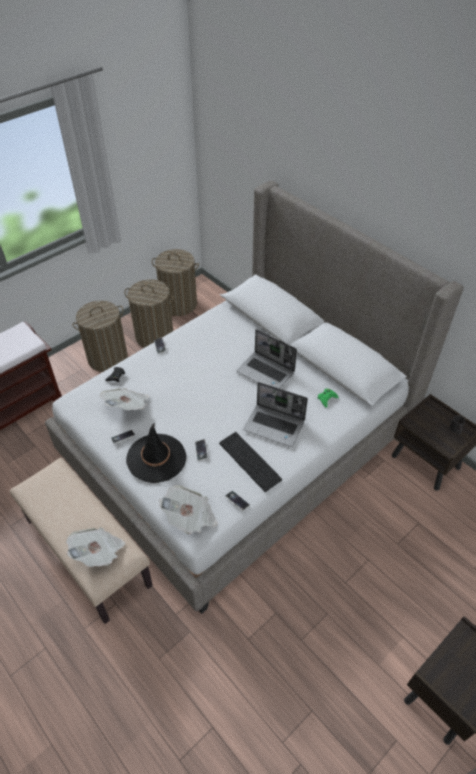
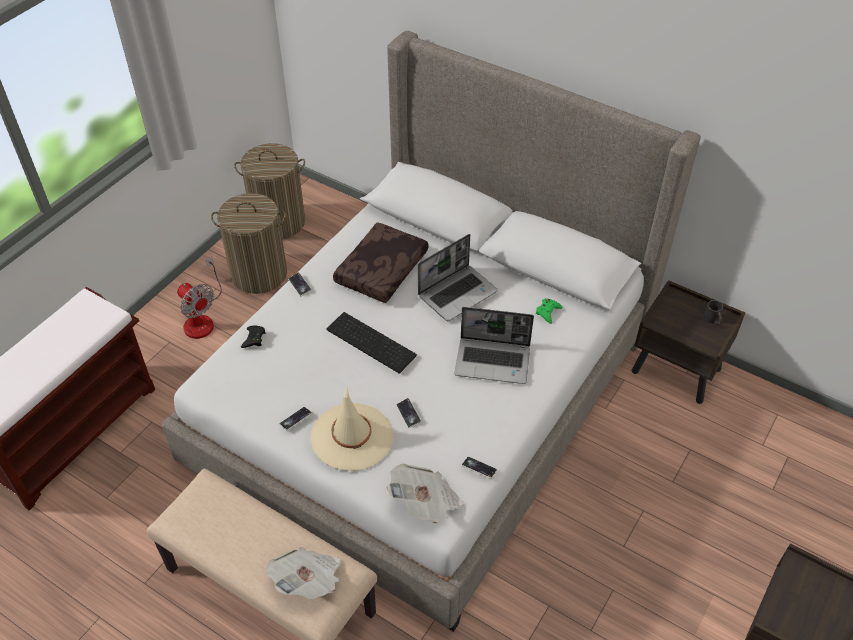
camera: 15 degrees left, 0 degrees up
(108, 358) = (201, 318): laundry basket -> fan
(128, 406) = (287, 377): newspaper -> none
(156, 458) = (352, 437): black hat -> beige hat
(219, 347) = (382, 271): none -> brown pillow
(251, 461) = (479, 413): keyboard -> keyboard (373, 342)
(266, 372) = (457, 293): laptop -> laptop turned 60 degrees counterclockwise

